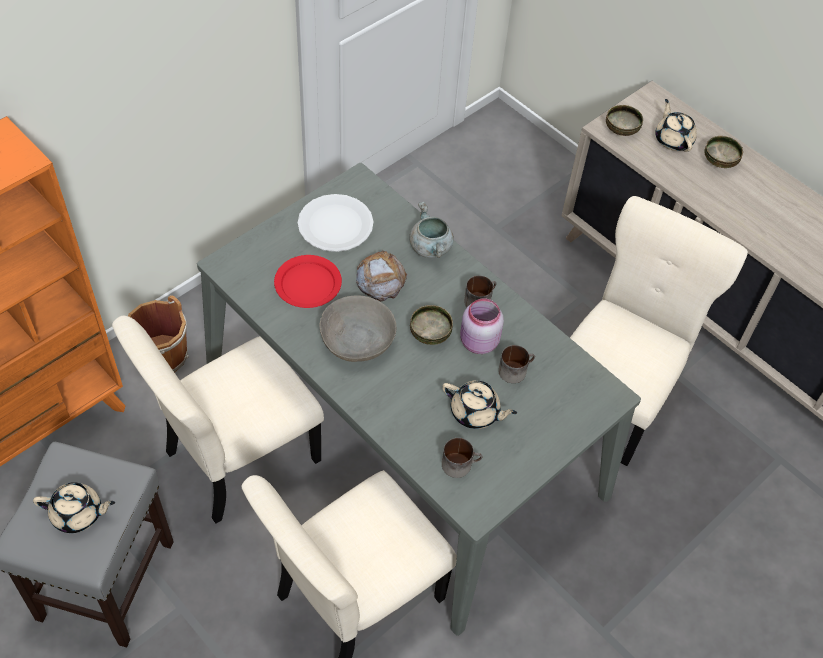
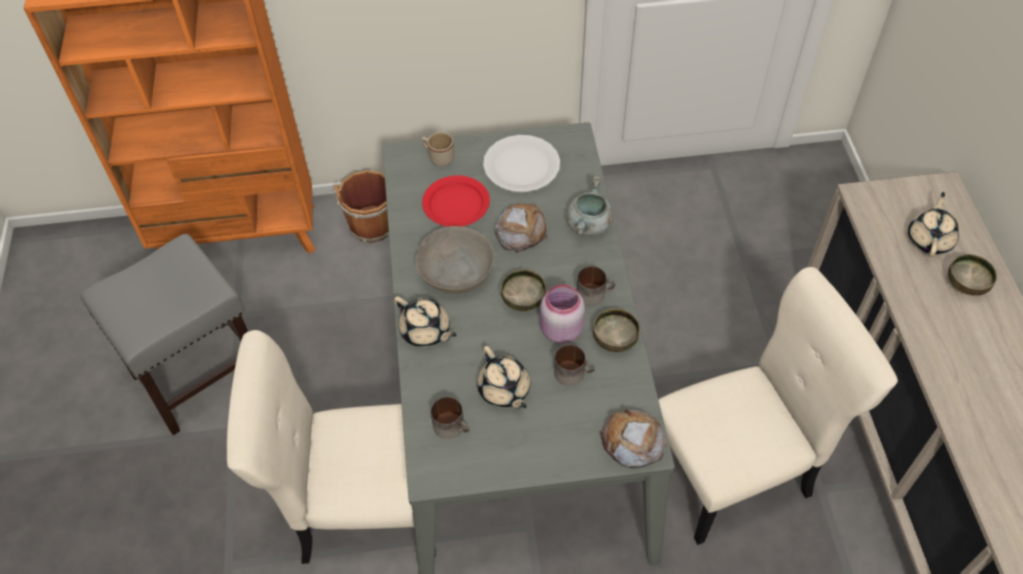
camera: 40 degrees right, 0 degrees up
(78, 514) = (156, 297): beige teapot -> beige teapot (426, 331)
(236, 458) = (363, 337): beige chair -> none
(258, 251) = (438, 157): none -> beige mug
(598, 396) = (632, 441): none -> bread
(621, 130) = (878, 205): bowl -> bowl (614, 340)

